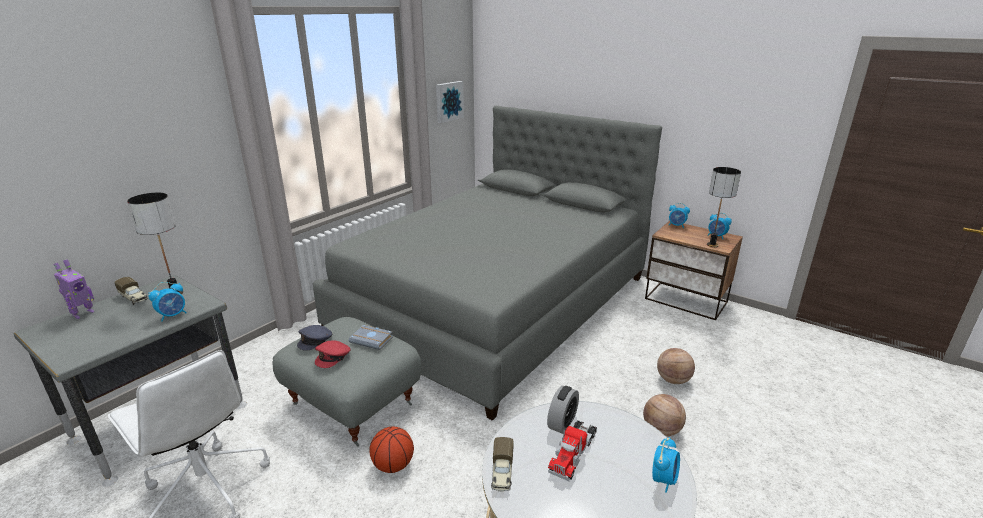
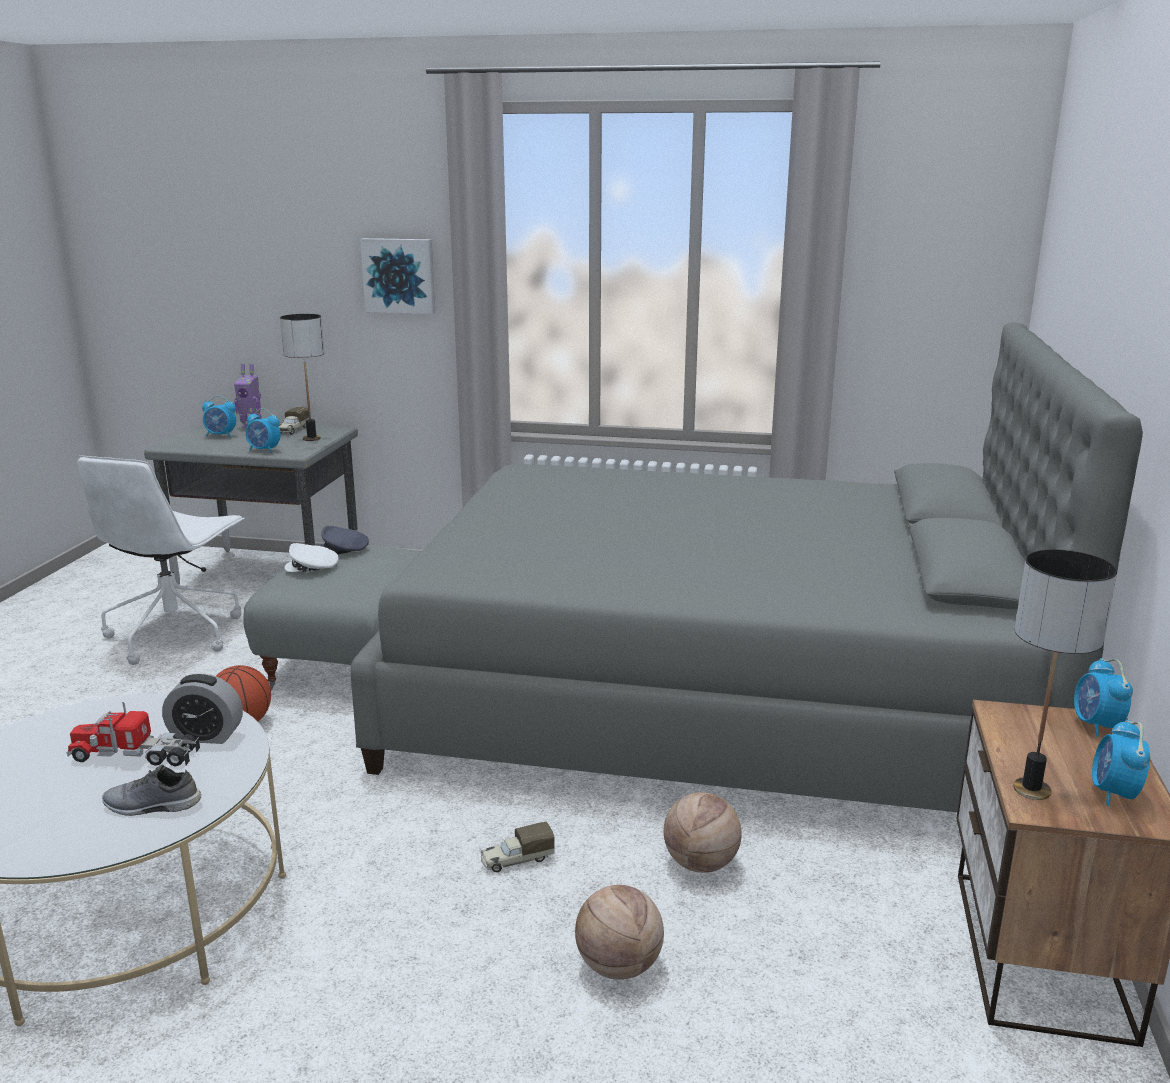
camera: 65 degrees right, 5 degrees down
(333, 357) = (312, 567): red cap -> white cap
(372, 339) = (365, 577): grey book -> none
(448, 101) = (935, 299): picture -> picture (399, 275)
(502, 473) = (90, 712): toy truck -> toy truck (516, 860)
(635, 449) = (151, 806): none -> grey shoe
(661, 430) = (429, 967): basketball -> basketball (701, 864)
(663, 479) = (81, 840): alarm clock -> alarm clock (221, 435)

